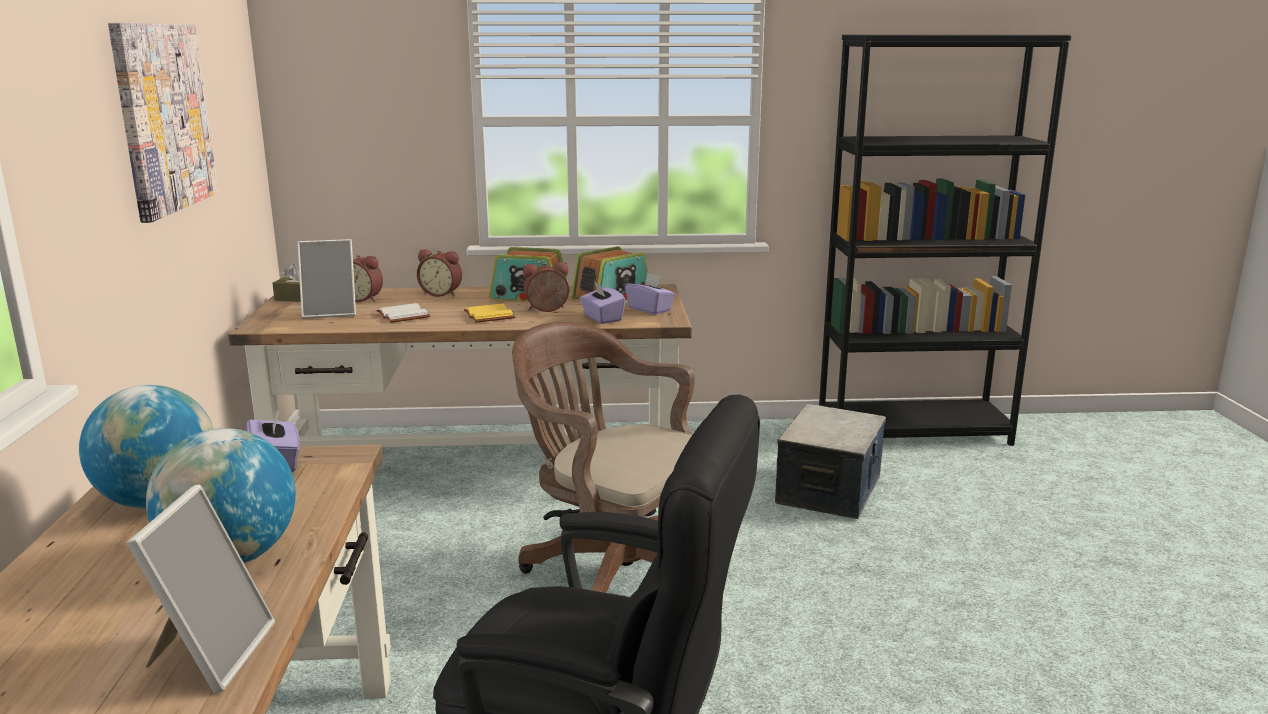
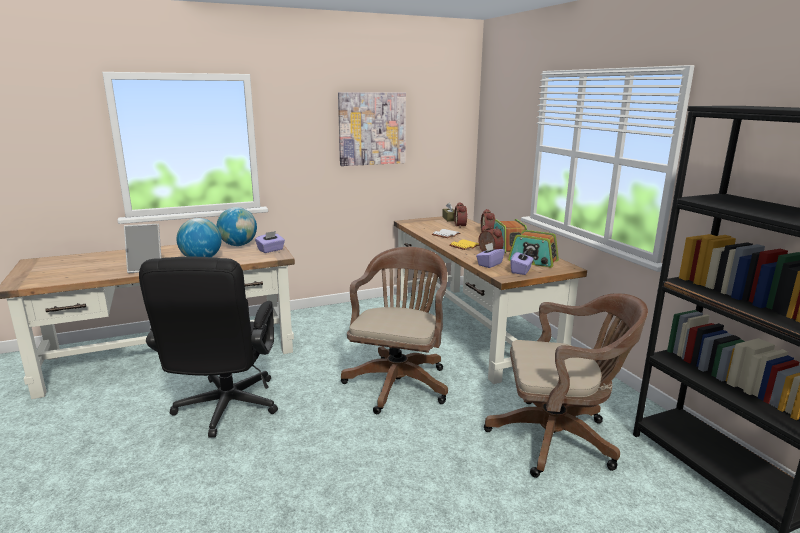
camera: 70 degrees right, 0 degrees up
(331, 312) = (436, 226): picture frame -> none
(829, 491) = (558, 439): storage box -> brown office chair

